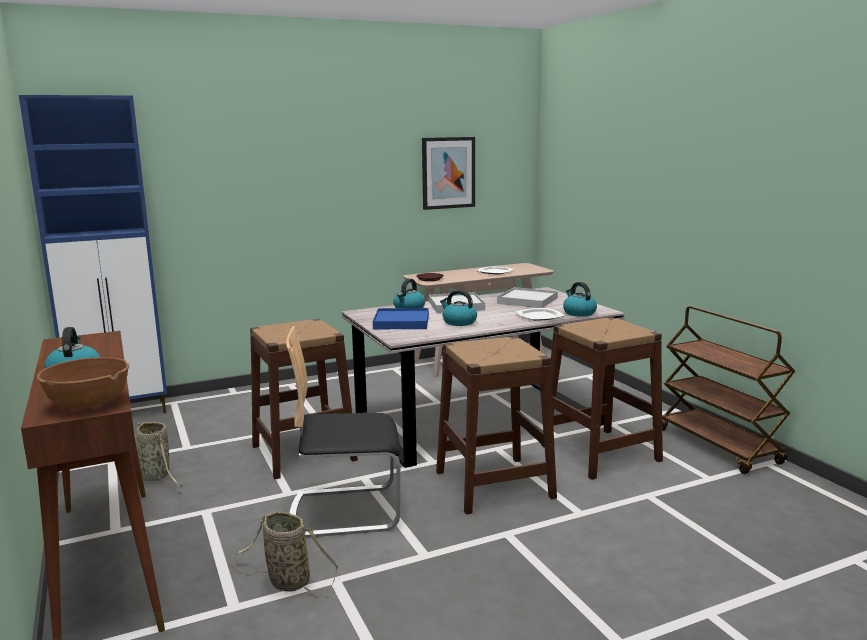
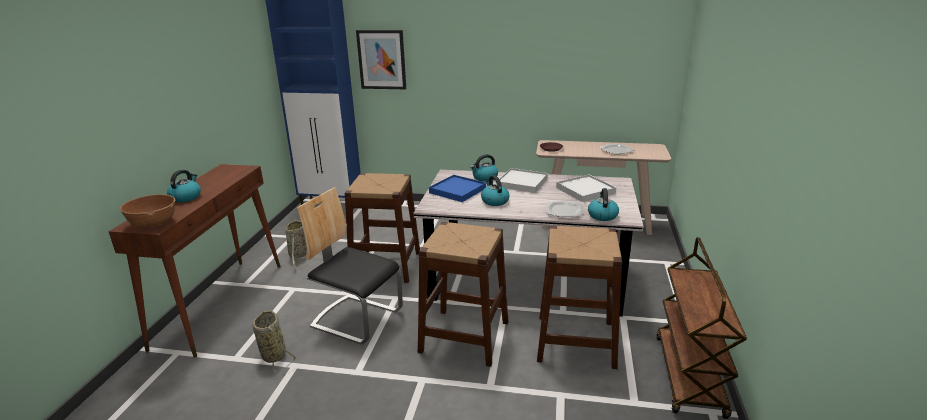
camera: 35 degrees right, 10 degrees up
(448, 173) = (590, 57): picture -> picture (382, 59)

